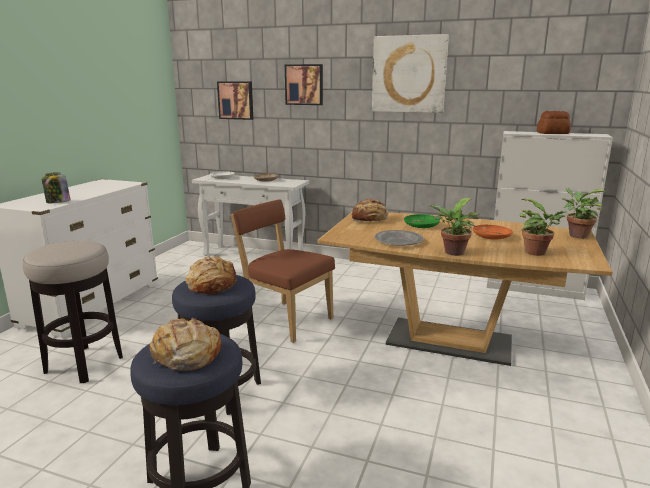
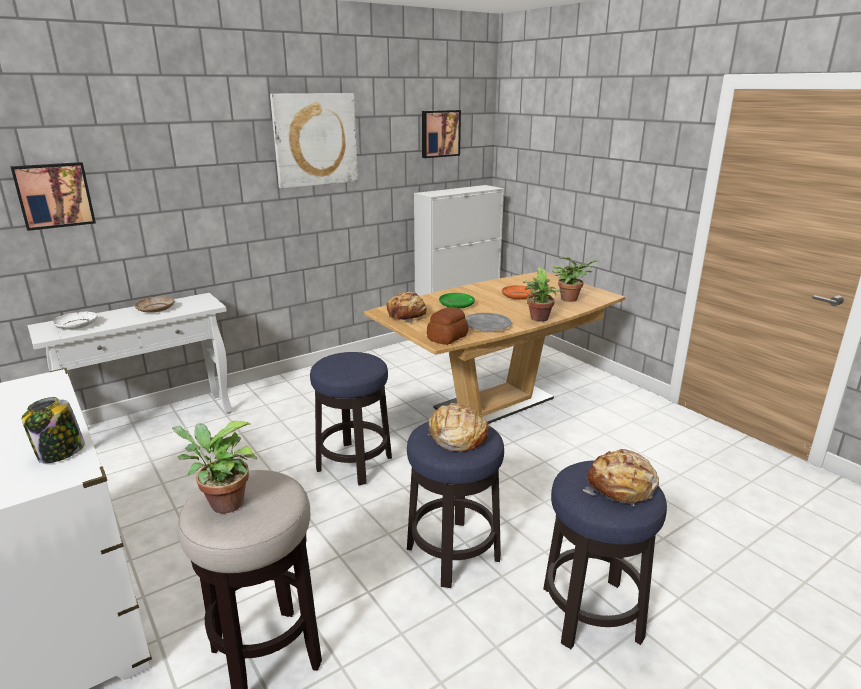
camera: 55 degrees left, 5 degrees up
(285, 320) = (354, 463): brown chair -> stool
(304, 84) = (178, 161): picture -> picture (439, 133)
(553, 133) = (458, 190): bread -> bread (448, 337)
(576, 235) = (548, 277): potted plant -> potted plant (222, 504)

